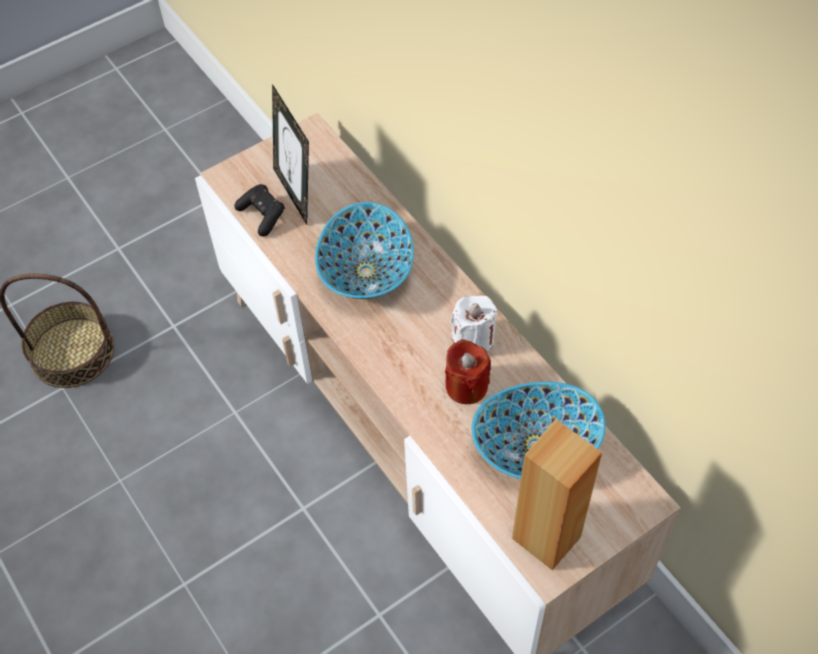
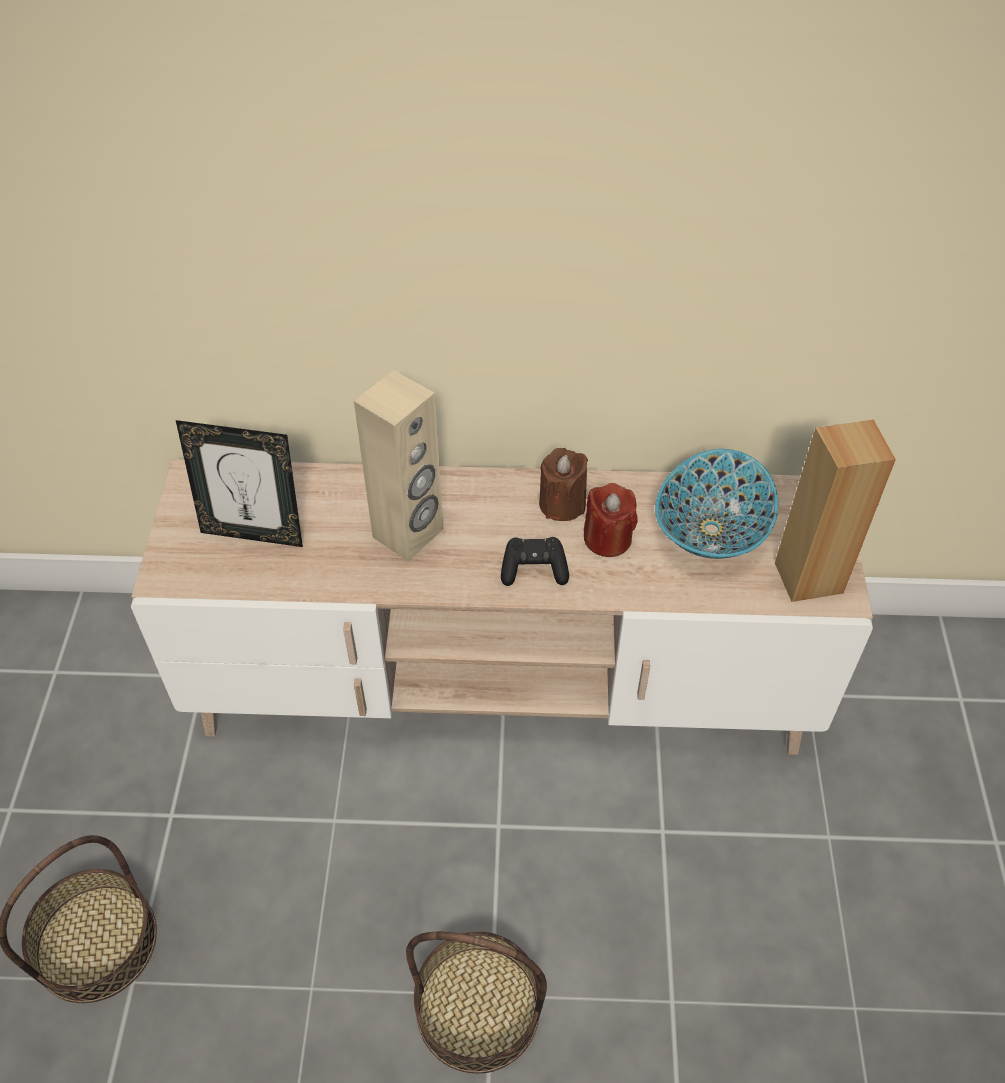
camera: 55 degrees left, 5 degrees down
(170, 581) = (478, 1007): none -> basket
(262, 215) = (250, 575): black game controller -> black game controller (534, 569)
(367, 271) = (408, 534): bowl -> beige speaker
(473, 339) = (562, 504): white candle -> brown candle

